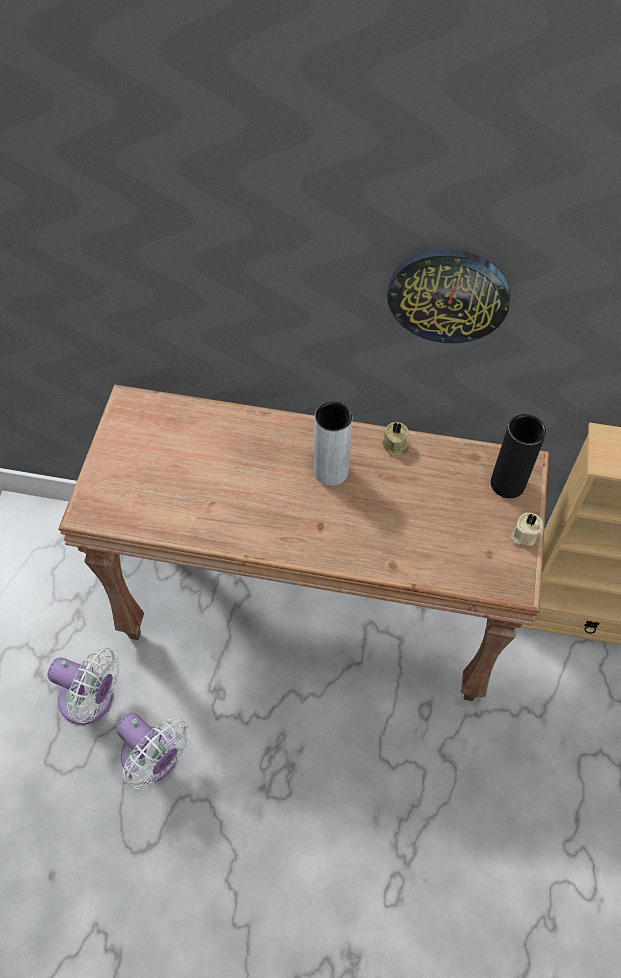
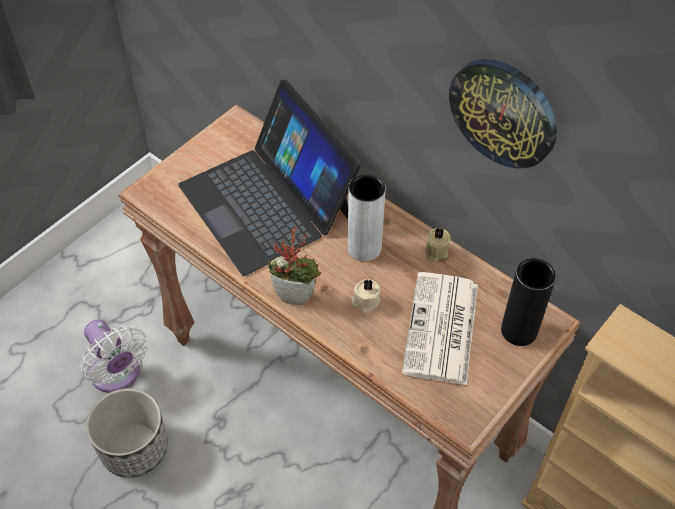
camera: 30 degrees right, 5 degrees down
(154, 760) = (135, 448): white fan -> planter
(212, 468) = (267, 202): none -> laptop
(300, 545) = (296, 295): none -> potted plant
(445, 514) = (442, 330): none -> newspaper
(523, 535) = (502, 381): beige candle -> beige candle (365, 301)

